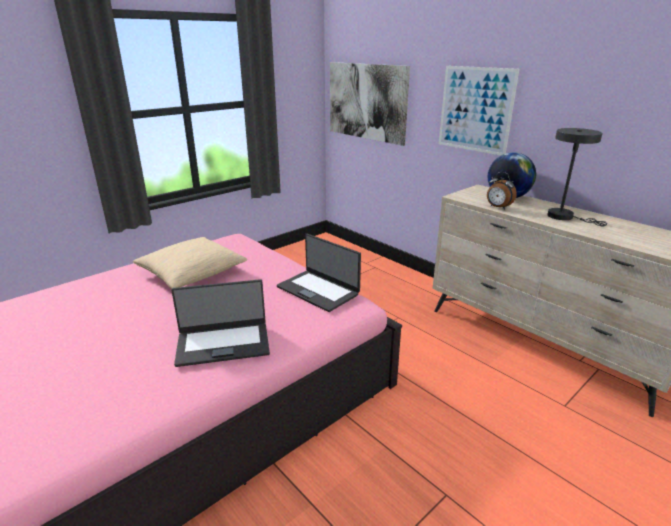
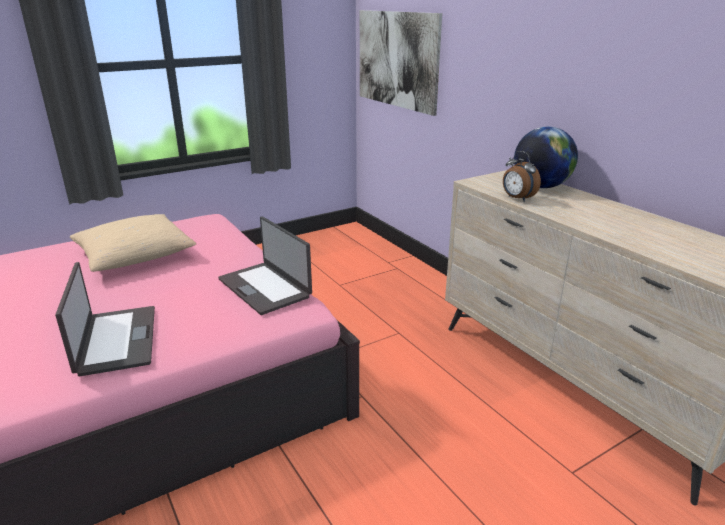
camera: 10 degrees right, 0 degrees up
(223, 343) = (116, 340): laptop -> laptop turned 105 degrees counterclockwise
(475, 109) = (513, 70): picture -> none
(565, 217) = (601, 216): grey table lamp -> none

